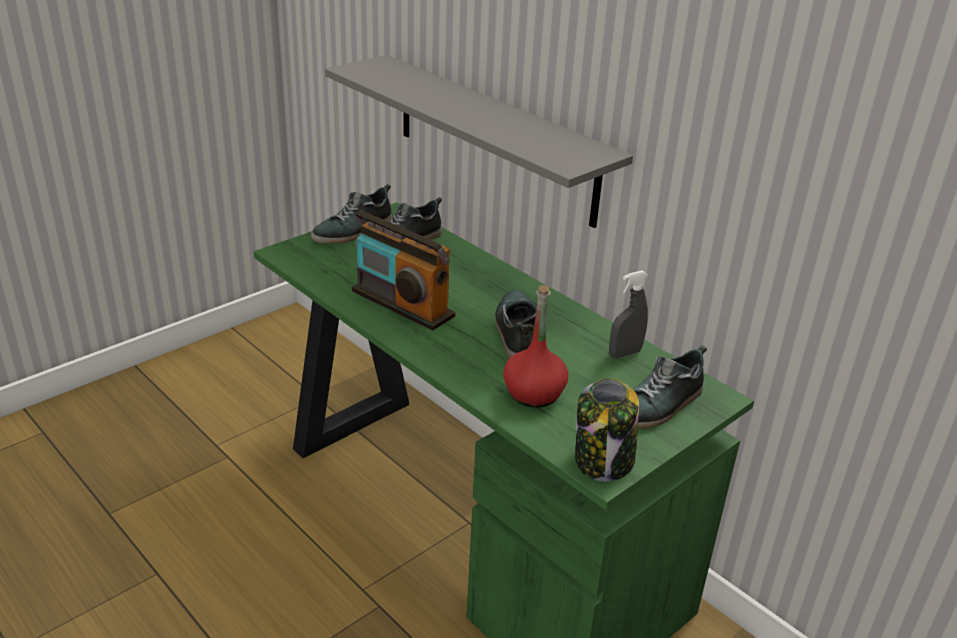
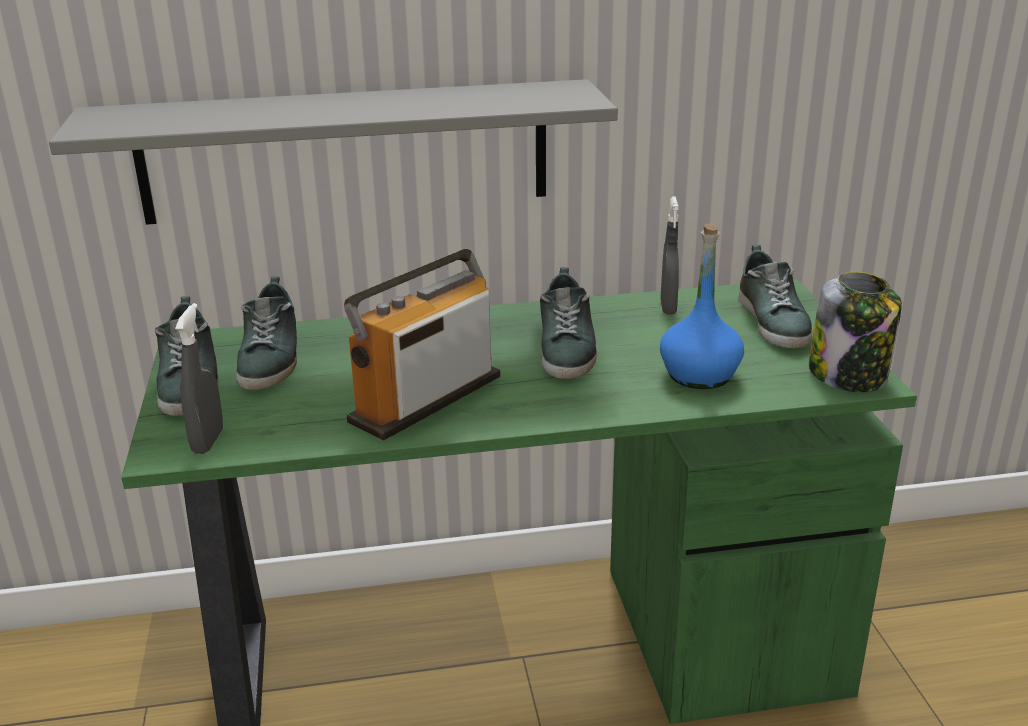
camera: 55 degrees left, 5 degrees down
(301, 259) = (208, 441): none -> grey spray bottle
(402, 304) = (426, 399): radio -> radio turned 150 degrees clockwise
(516, 331) = (567, 348): shoe -> shoe turned 120 degrees counterclockwise
(534, 393) = (700, 375): red bottle -> blue bottle

